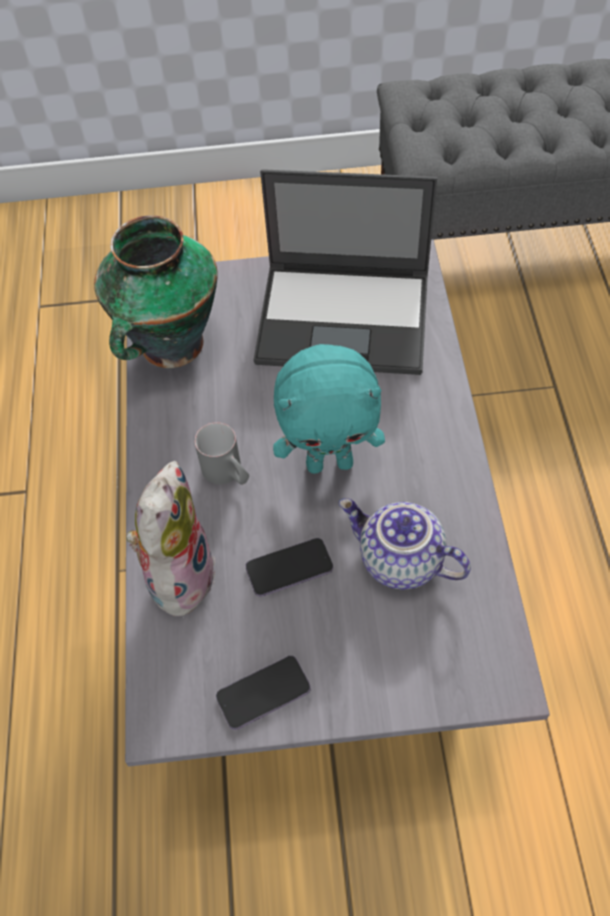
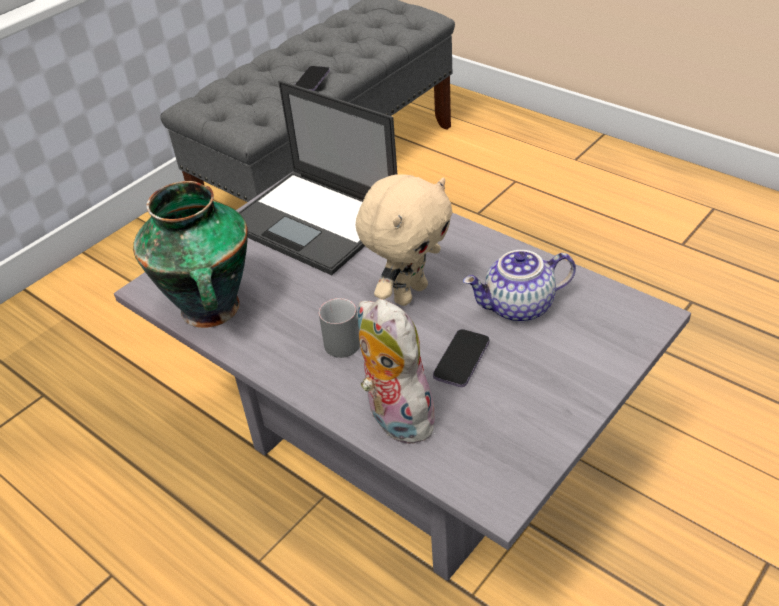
camera: 45 degrees left, 15 degrees down
(263, 693) = (538, 430): phone -> phone (312, 80)
(330, 462) = (409, 293): turquoise plush toy -> beige plush toy
(345, 318) = (315, 221): laptop -> laptop turned 75 degrees clockwise

